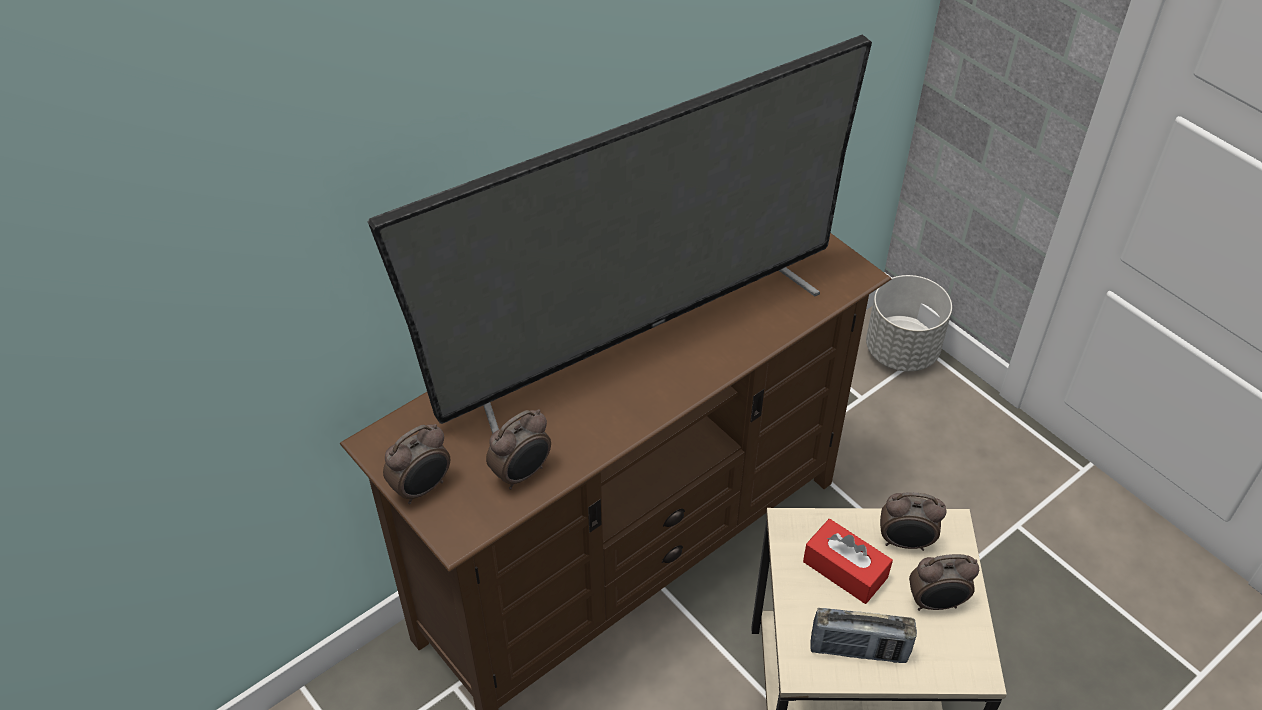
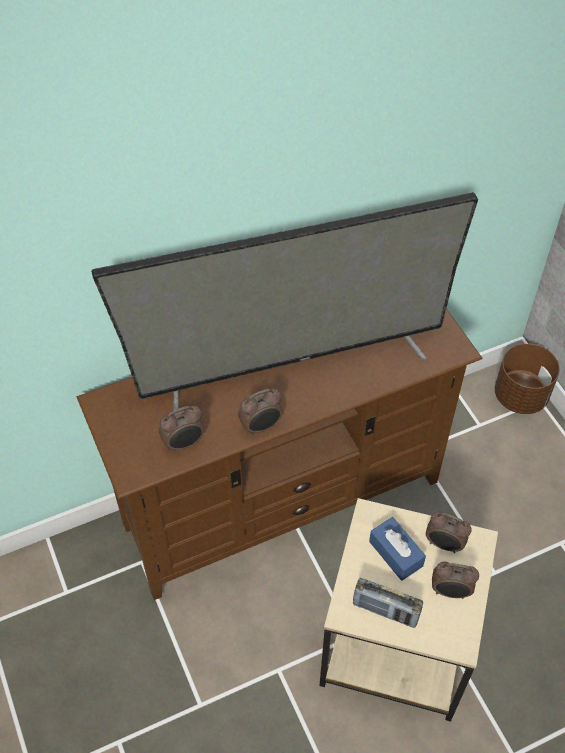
camera: 15 degrees right, 5 degrees up
(422, 488) = (118, 439): alarm clock -> alarm clock (261, 427)
(845, 569) = (395, 553): red tissue box -> blue tissue box
(902, 350) = (520, 396): grey planter -> brown planter

